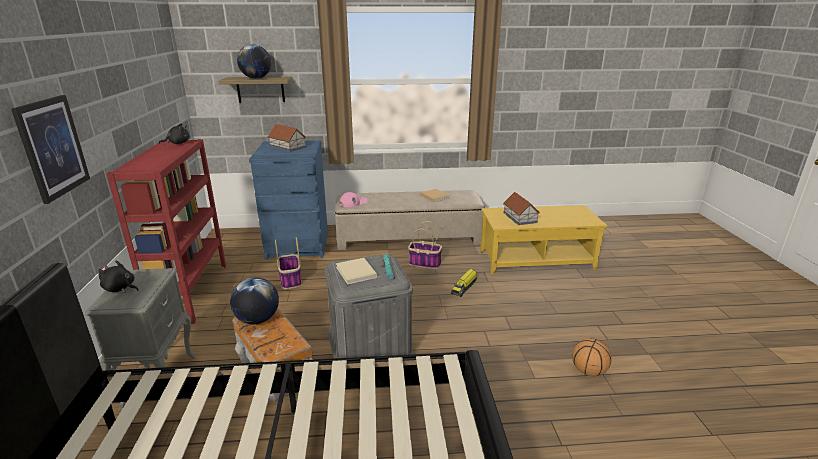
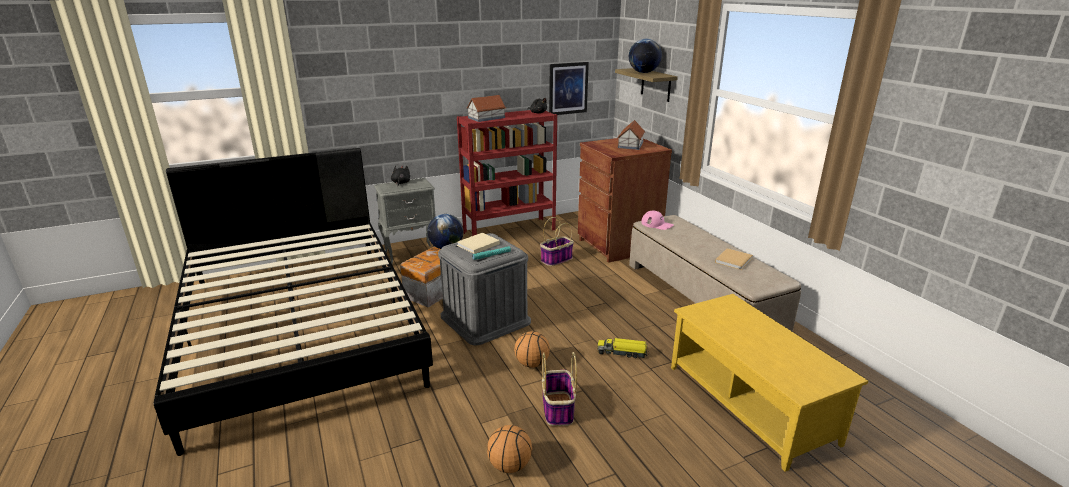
camera: 70 degrees right, 0 degrees up
(52, 147) = (415, 89): picture -> picture (568, 88)
(298, 245) = (619, 246): blue dresser -> brown dresser
(424, 263) = (651, 318): basket -> basket (558, 408)
(460, 332) = (532, 364): none -> basketball
(520, 217) = (733, 324): toy house -> toy house (486, 118)

